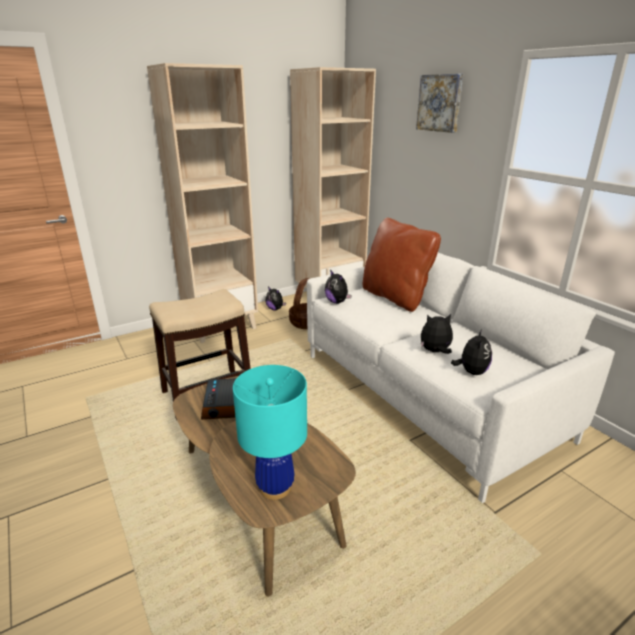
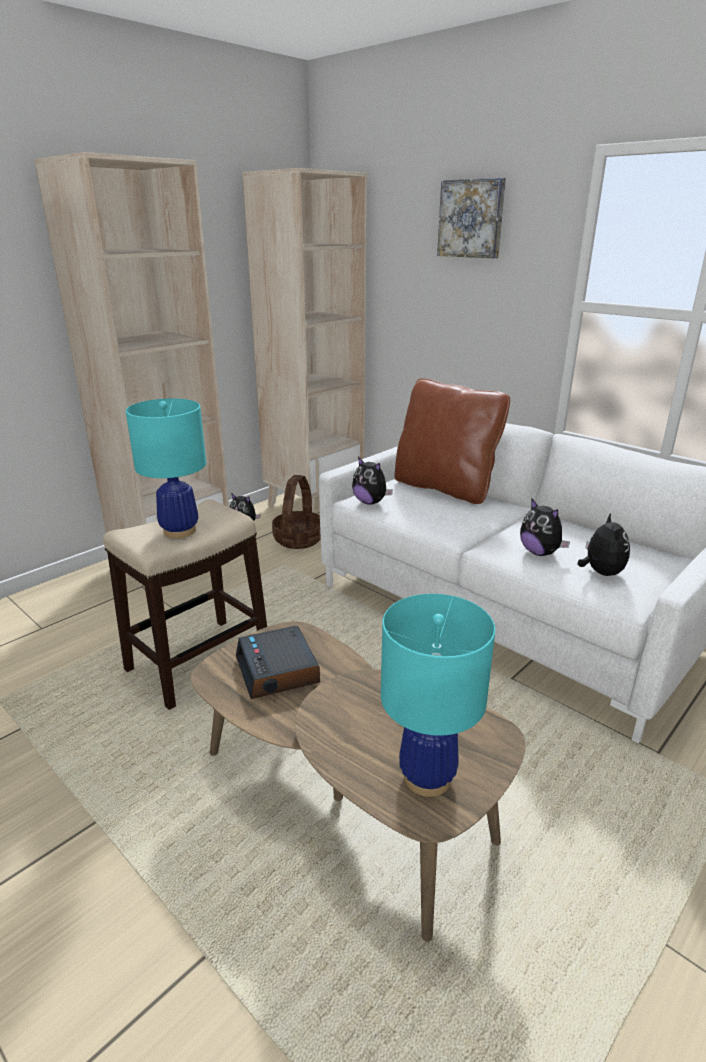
camera: 15 degrees left, 0 degrees up
(193, 307) = (179, 531): none -> turquoise table lamp
(435, 352) = (540, 553): plush toy -> plush toy turned 105 degrees counterclockwise

